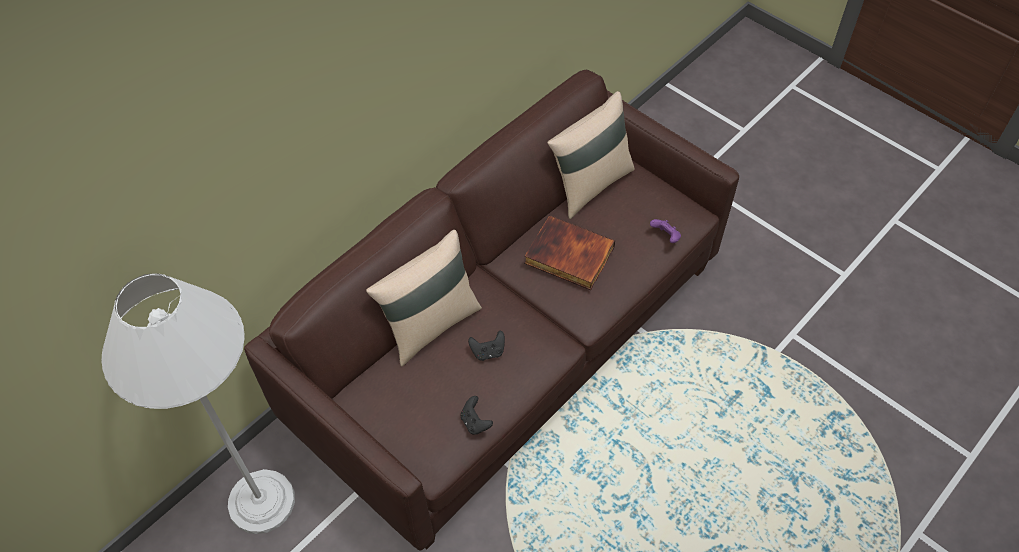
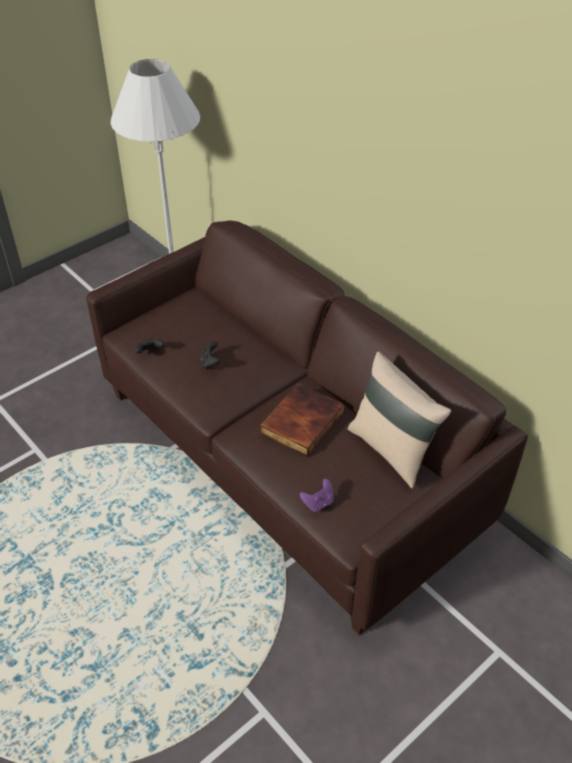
camera: 95 degrees right, 10 degrees down
(430, 324) = (244, 332): beige pillow -> none

